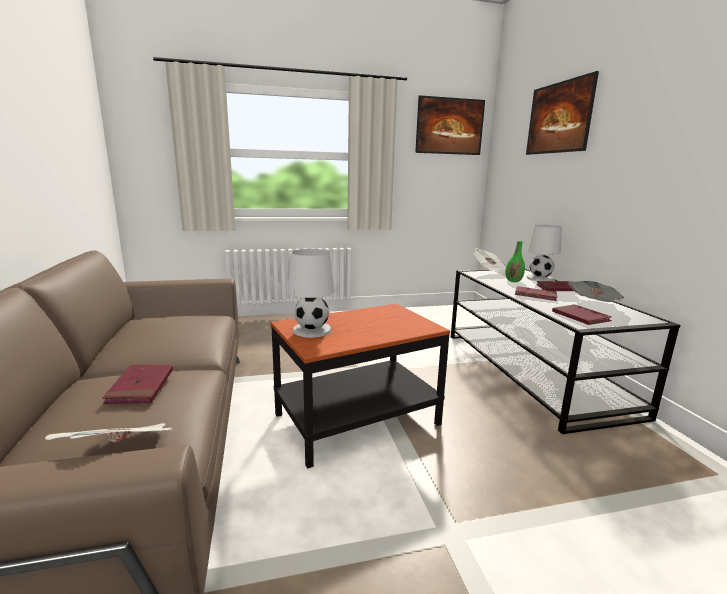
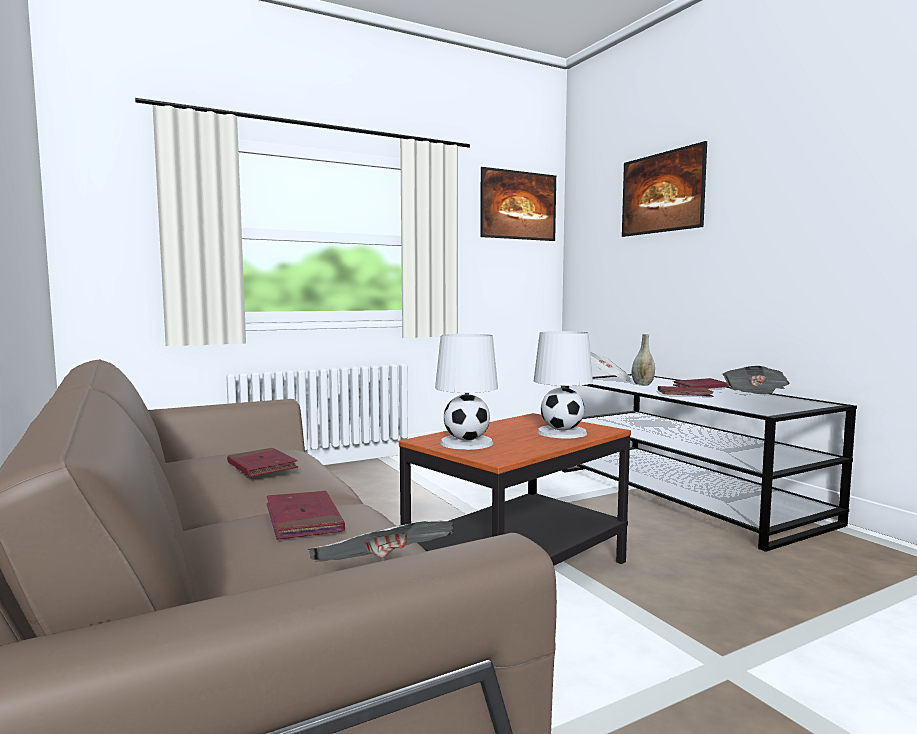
camera: 15 degrees left, 10 degrees down
(513, 281) = (642, 384): green vase -> grey vase
(540, 278) = (668, 380): white table lamp -> white table lamp (562, 433)
(580, 317) = (756, 407): red book -> red book (262, 466)

